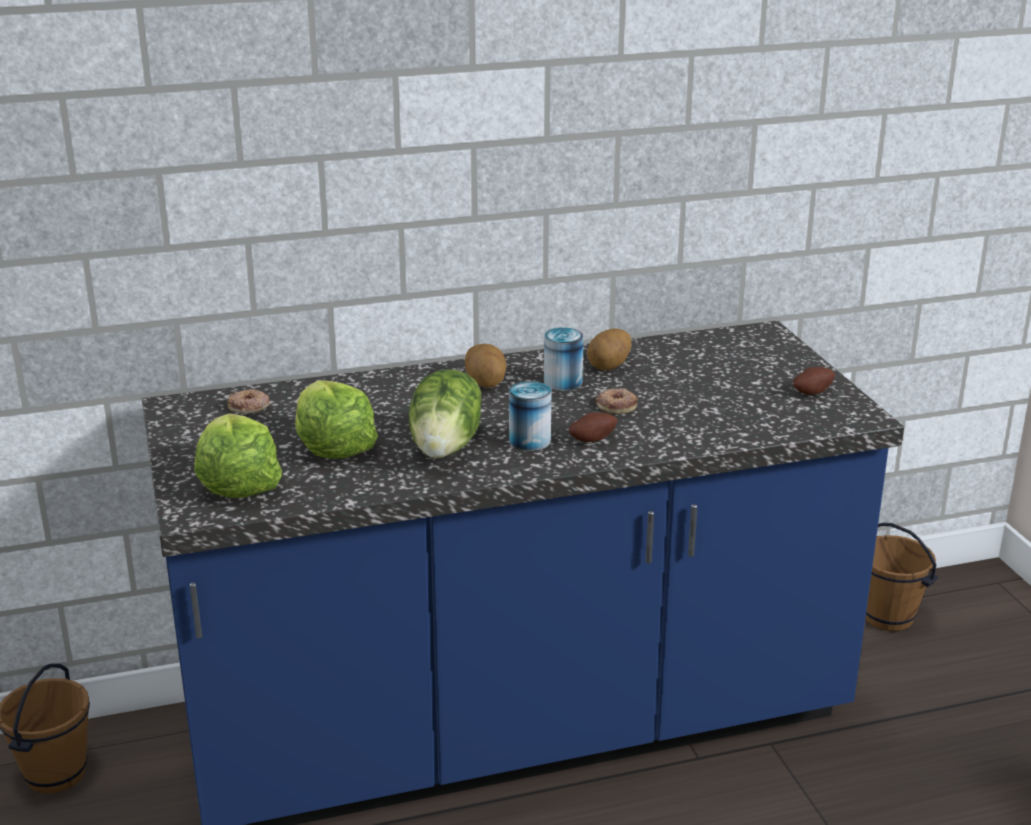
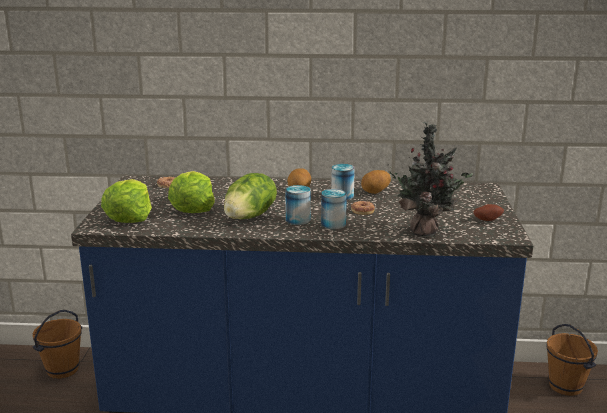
camera: 20 degrees right, 5 degrees down
(592, 439) = (333, 224): potato -> can
(739, 428) = (425, 231): none -> potted plant

